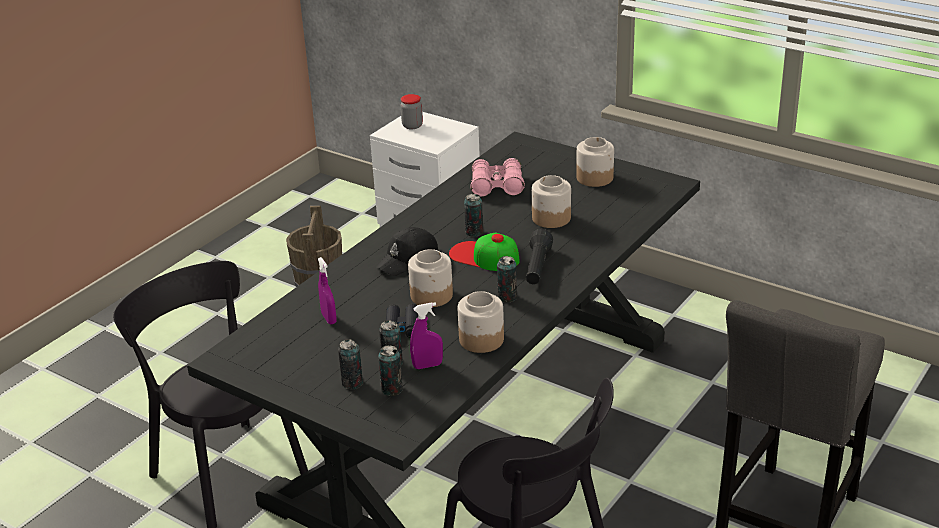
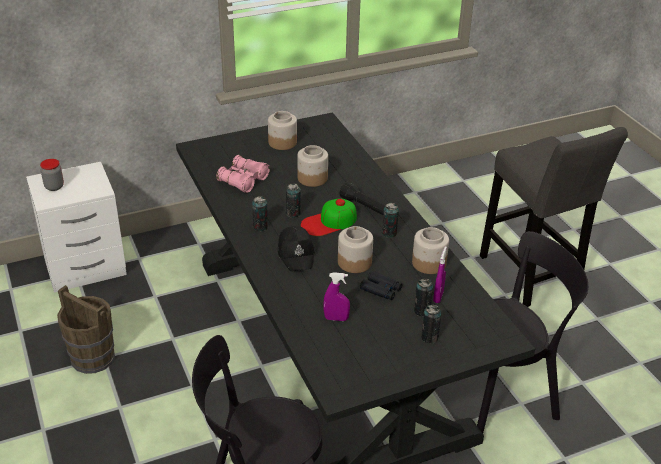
camera: 60 degrees left, 5 degrees up
(392, 389) = (452, 323): can -> can (260, 227)

